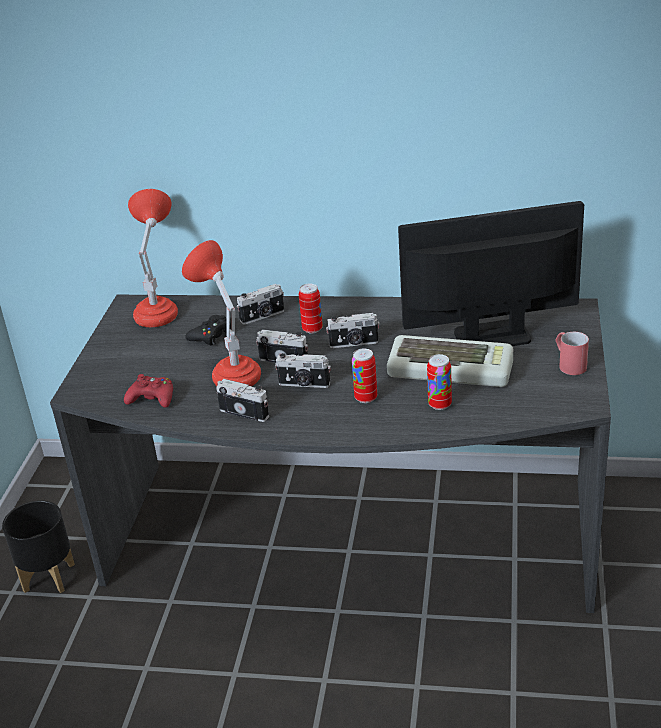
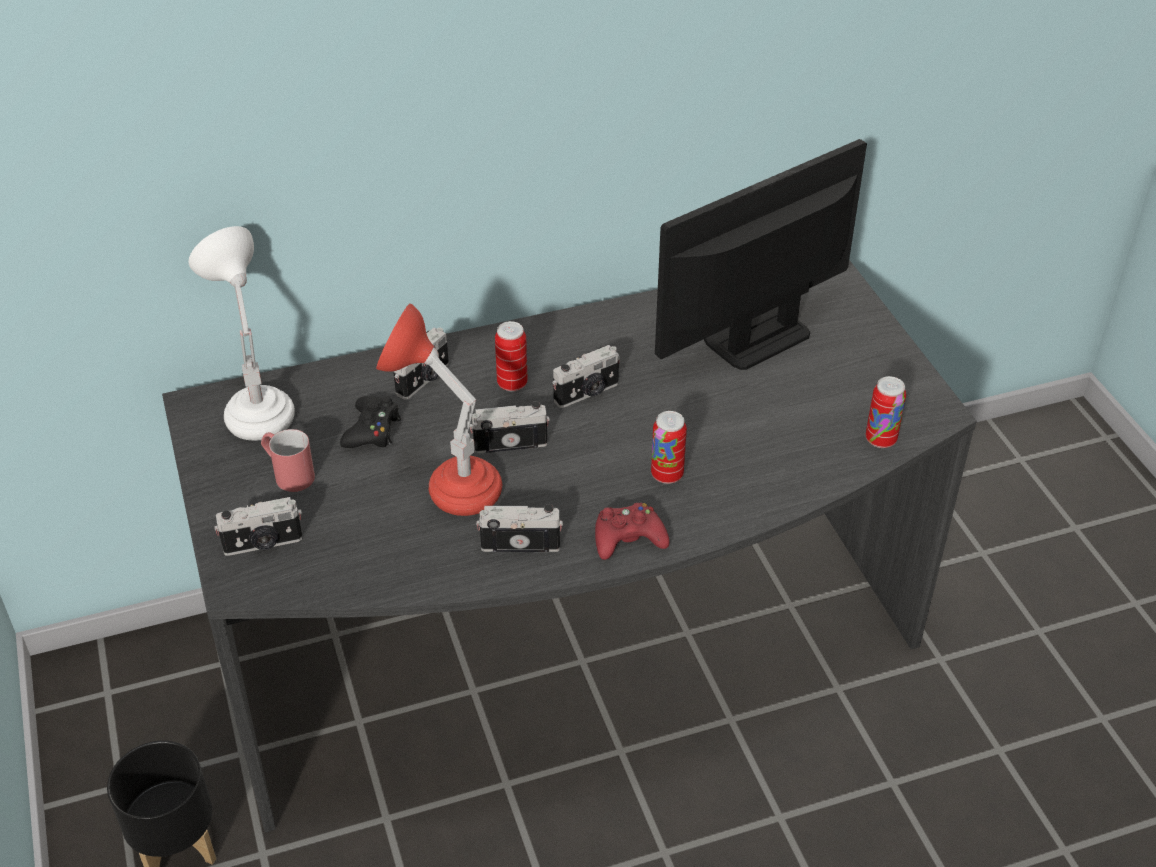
camera: 30 degrees left, 10 degrees up
(152, 398) = (366, 559): red game controller -> red game controller (628, 538)
(159, 310) = (255, 405): red table lamp -> white table lamp
(304, 384) = (568, 476): camera -> camera (263, 544)
(439, 404) = (767, 459): can -> can (880, 440)
(452, 369) = (743, 400): keyboard -> none
(568, 364) = (878, 357): red mug -> red mug (288, 473)

